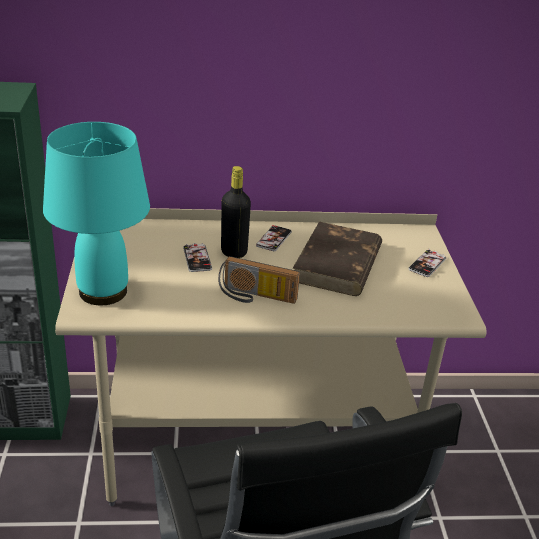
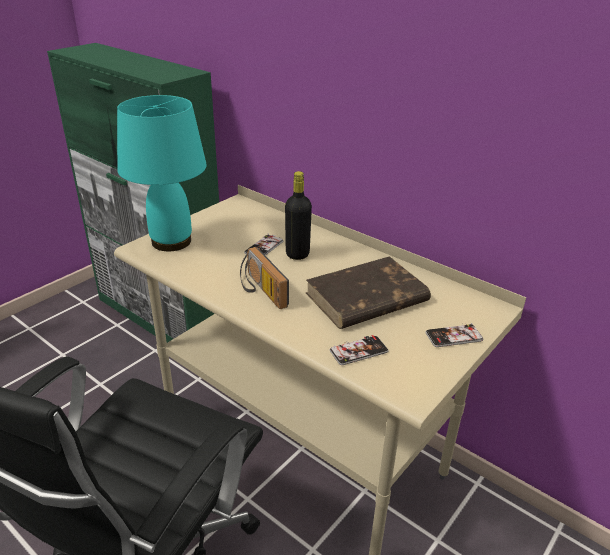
camera: 45 degrees right, 0 degrees up
(274, 239) = (344, 257): phone -> phone (358, 351)

